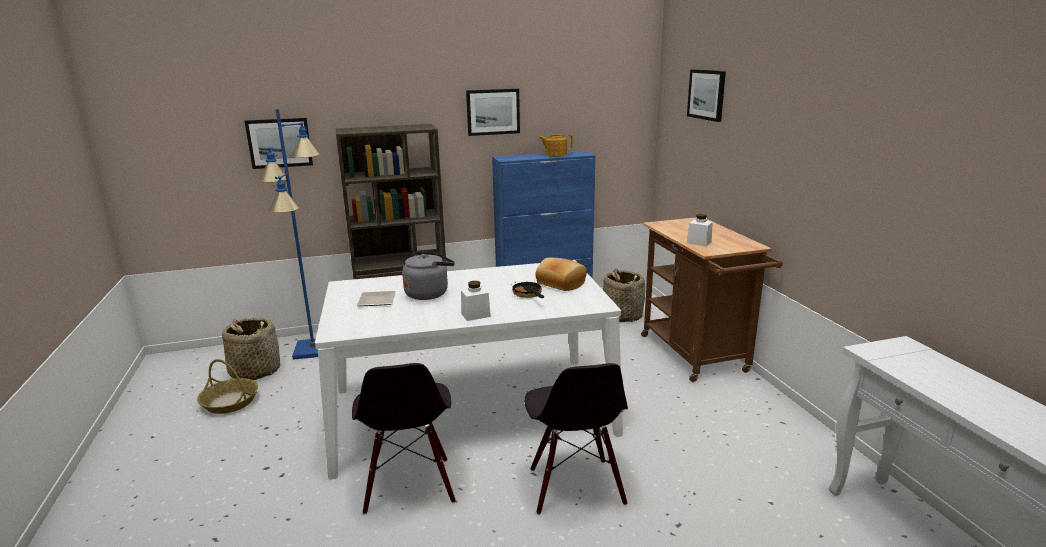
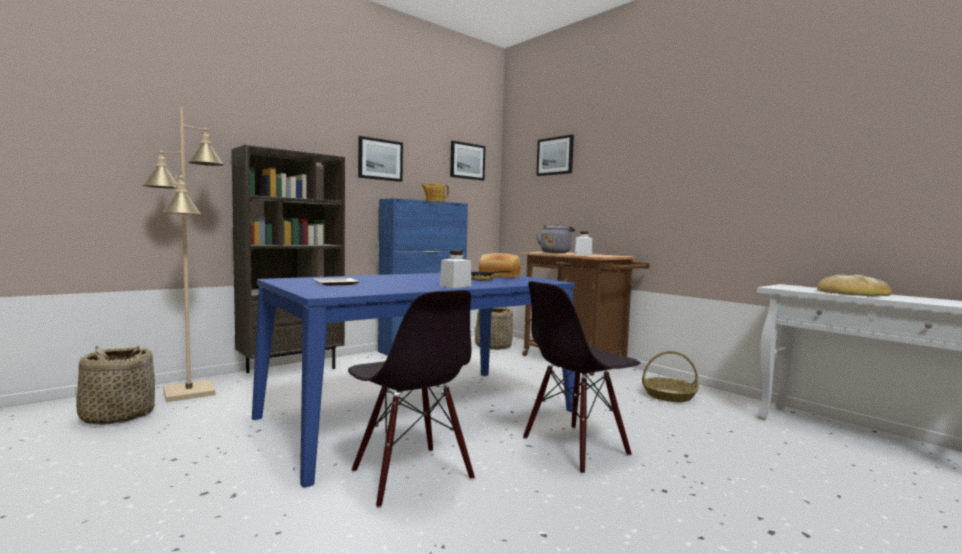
camera: 25 degrees left, 15 degrees down
(230, 402) = (97, 445): basket -> basket (668, 395)
(279, 143) = (164, 155): picture -> picture (467, 161)
(314, 349) = (190, 392): blue floor lamp -> beige floor lamp
(429, 293) = (385, 280): grey kettle -> grey kettle (555, 252)
(471, 411) = (421, 414): white dining table -> blue dining table
(575, 487) = (575, 447): black chair -> black chair turned 90 degrees clockwise
(958, 384) = (852, 293): none -> bread

